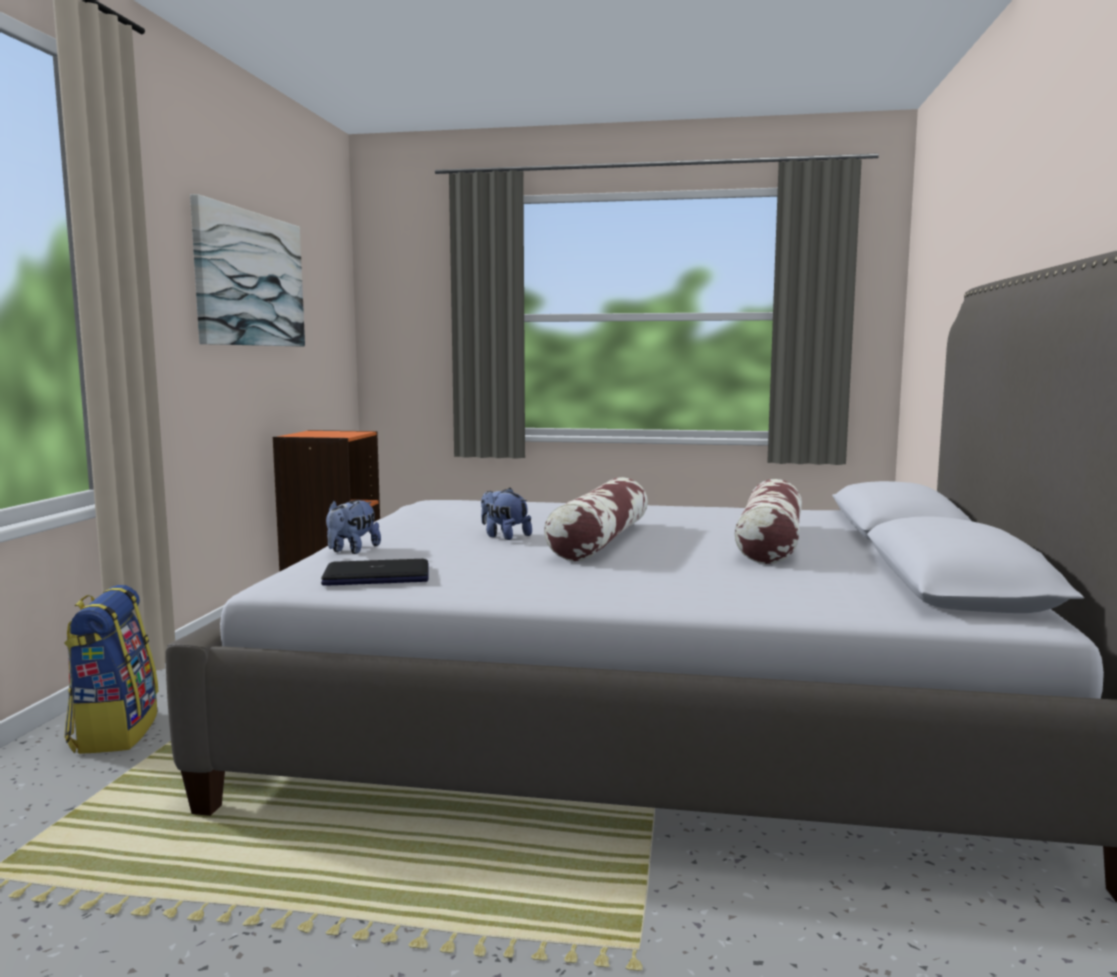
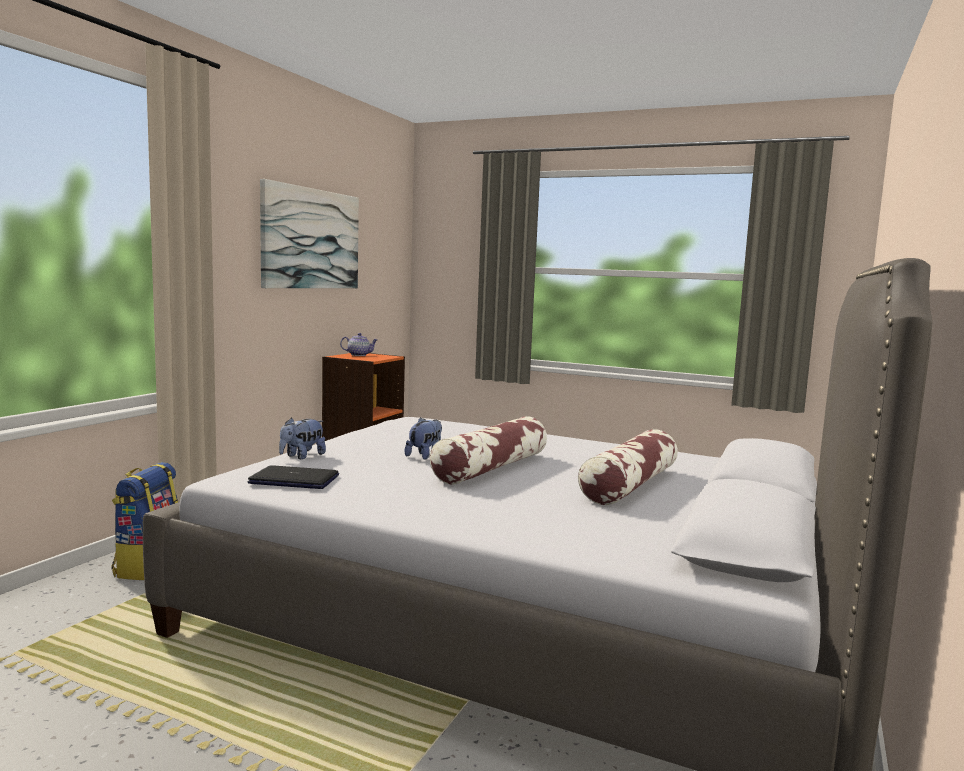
camera: 15 degrees right, 0 degrees up
(318, 433) = (359, 355): none -> teapot
(504, 536) = (425, 455): plush toy -> plush toy turned 60 degrees clockwise

